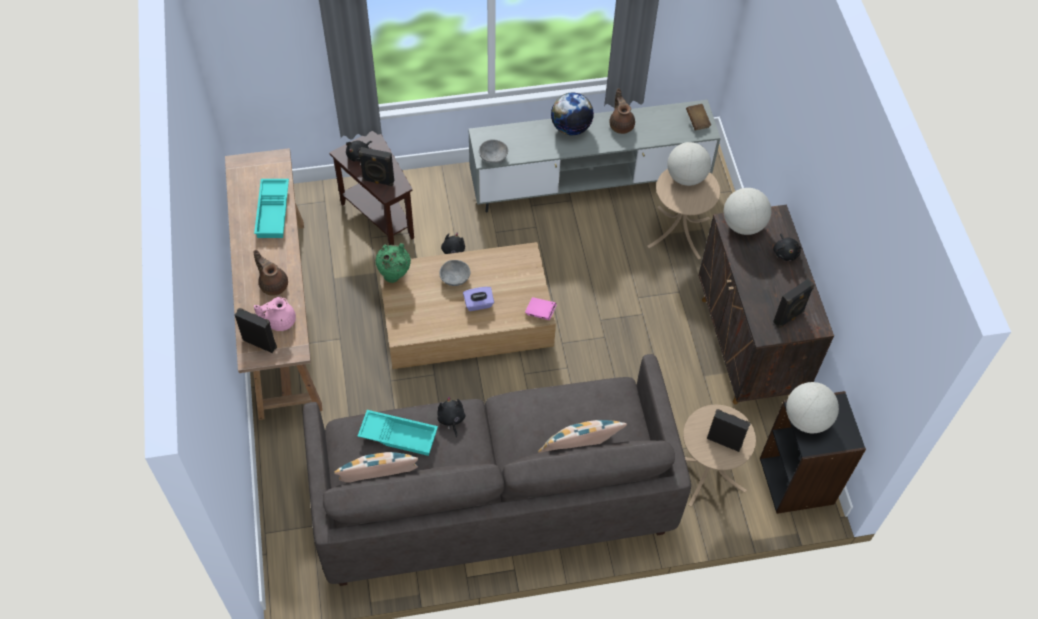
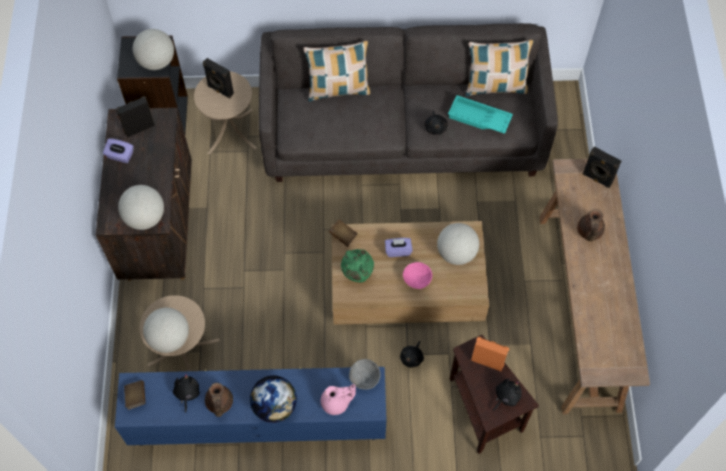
camera: 170 degrees left, 5 degrees up
(273, 284) = (589, 232): brown teapot -> brown teapot turned 45 degrees clockwise
(274, 212) = (593, 308): turquoise tray -> none
(279, 321) = (581, 196): pink teapot -> pink teapot (336, 403)
(378, 181) = (487, 361): black speaker -> orange speaker
(394, 276) = (474, 288): green vase -> green vase (357, 276)
(415, 309) = (456, 253): none -> globe
(455, 278) = (416, 279): grey bowl -> pink bowl
(540, 312) = (343, 236): pink book -> brown book
(589, 184) = (259, 422): grey tv stand -> blue tv stand
(785, 252) = (117, 186): black plush toy -> black plush toy (187, 393)
(796, 284) = (120, 156): none -> purple tissue box

